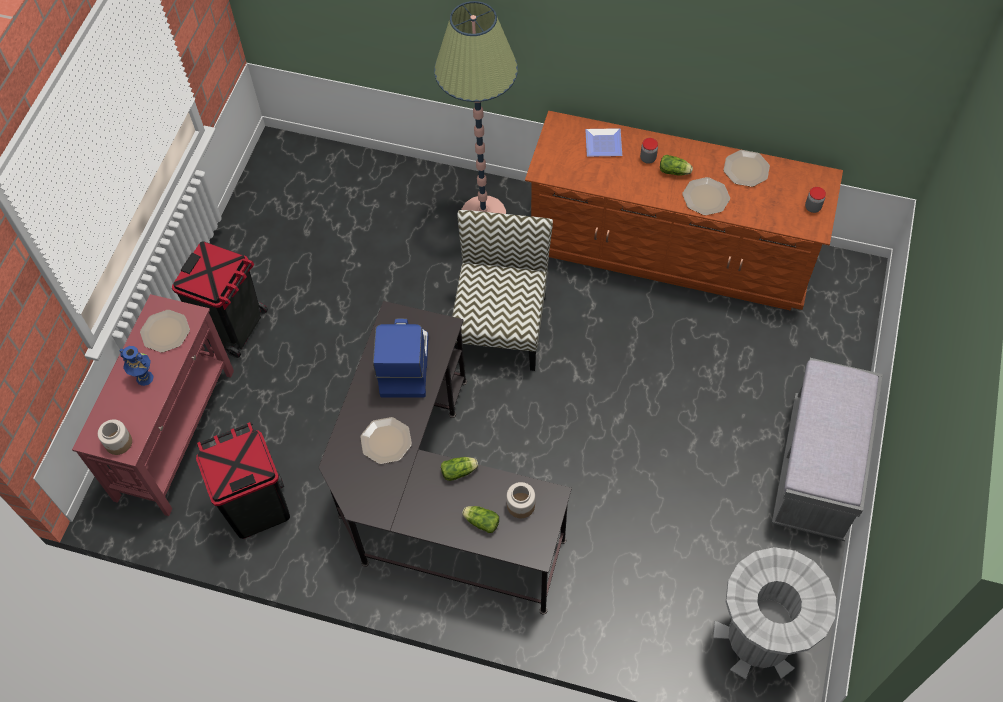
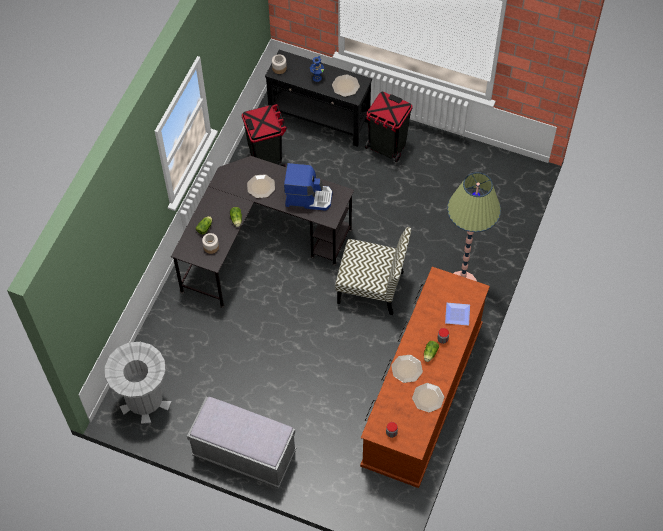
camera: 95 degrees right, 0 degrees up
(176, 433) = (319, 120): red console table -> black console table

